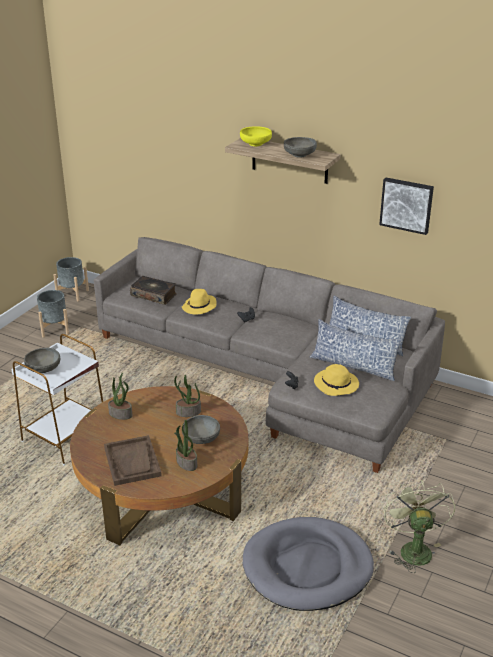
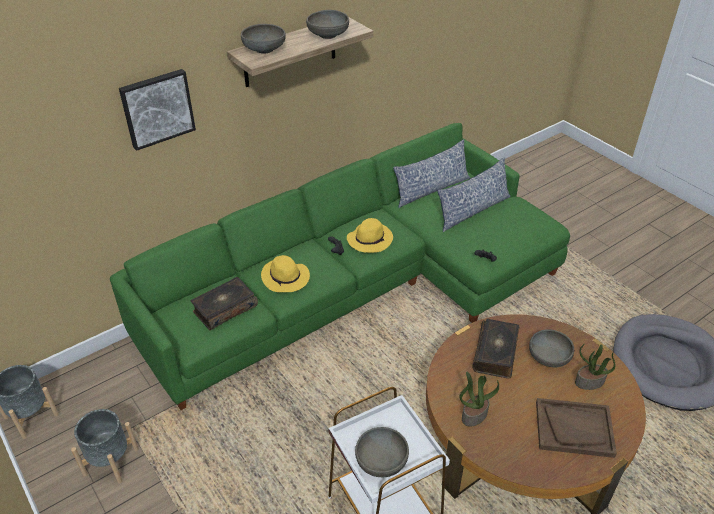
camera: 65 degrees left, 10 degrees up
(188, 412) = (496, 353): potted plant -> book
(255, 144) = (264, 49): yellow bowl -> grey bowl
(272, 373) = (363, 285): grey sofa -> green sofa
(337, 385) = (501, 231): yellow hat -> yellow hat (370, 239)
(406, 205) = (411, 38): picture -> picture (157, 108)
(413, 548) = (657, 291): green fan -> none

